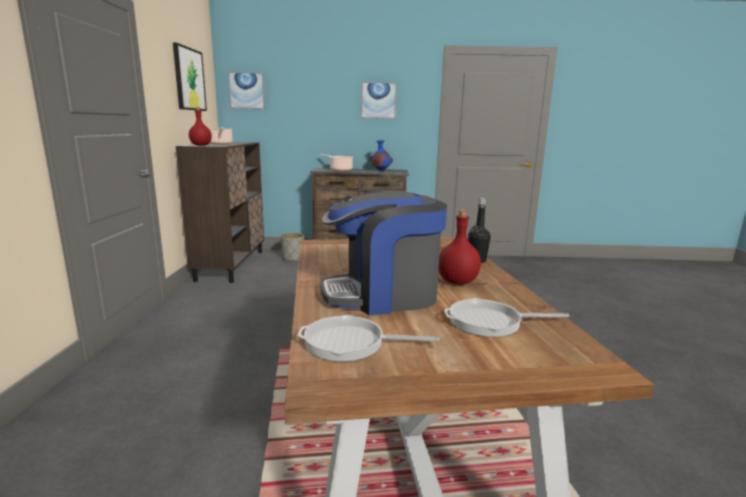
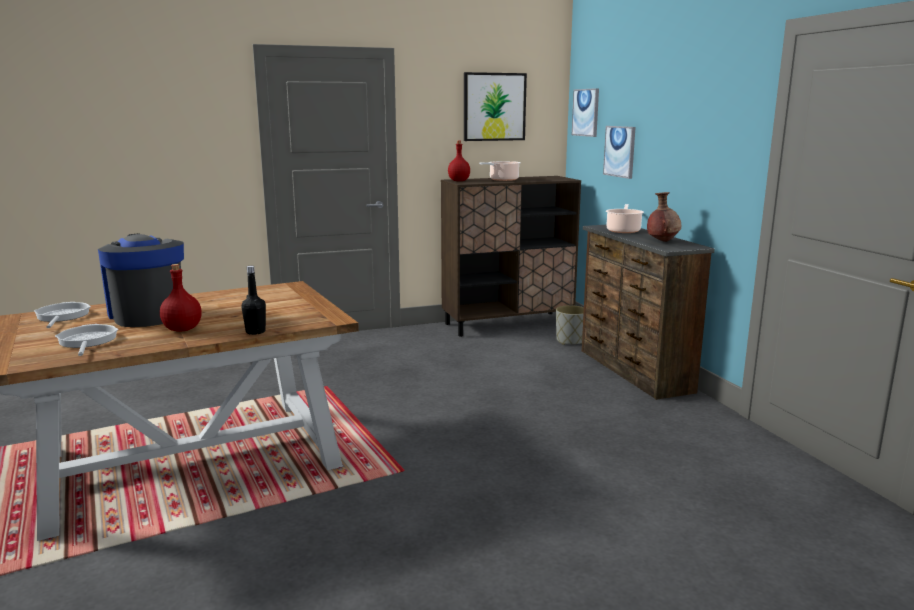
camera: 70 degrees right, 0 degrees up
(378, 100) = (695, 126): picture -> picture (620, 151)
(380, 170) = (662, 241): blue vase -> brown vase

